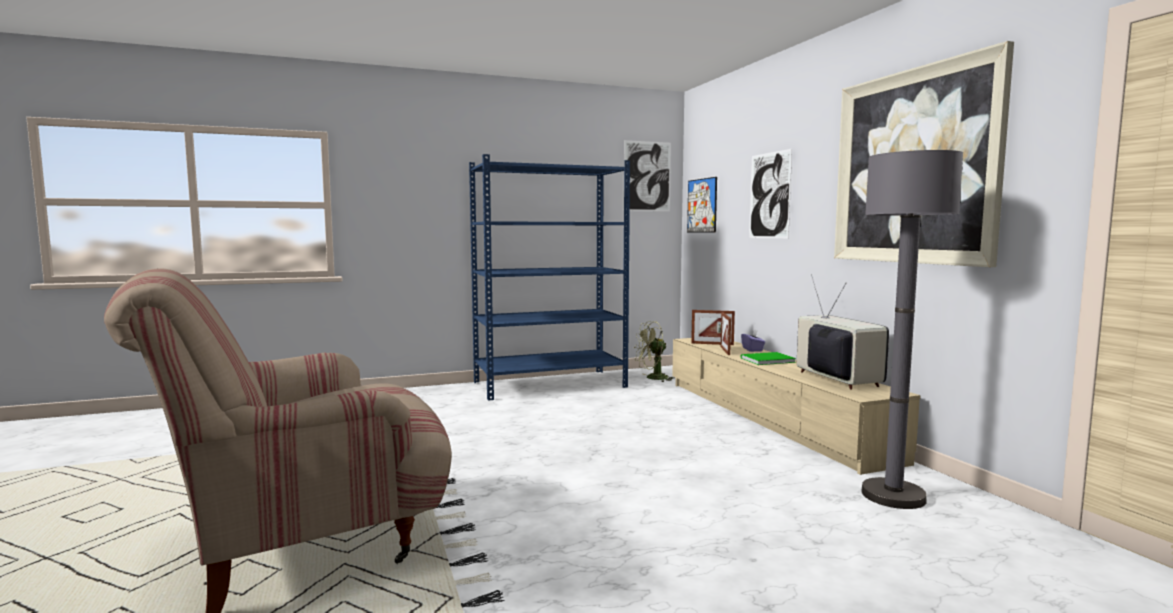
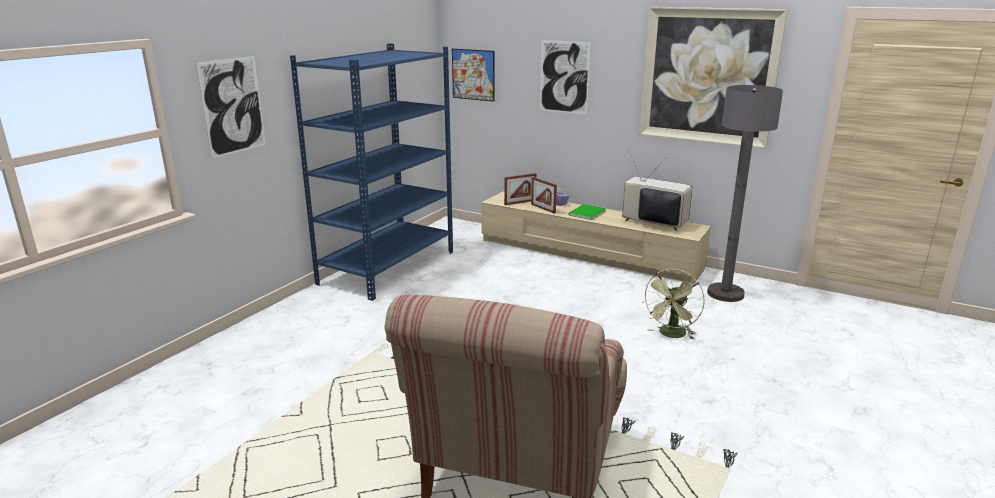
camera: 40 degrees left, 15 degrees up
(647, 176) = (418, 46): picture -> picture (233, 106)
(652, 378) = (454, 237): green fan -> green fan (671, 335)

